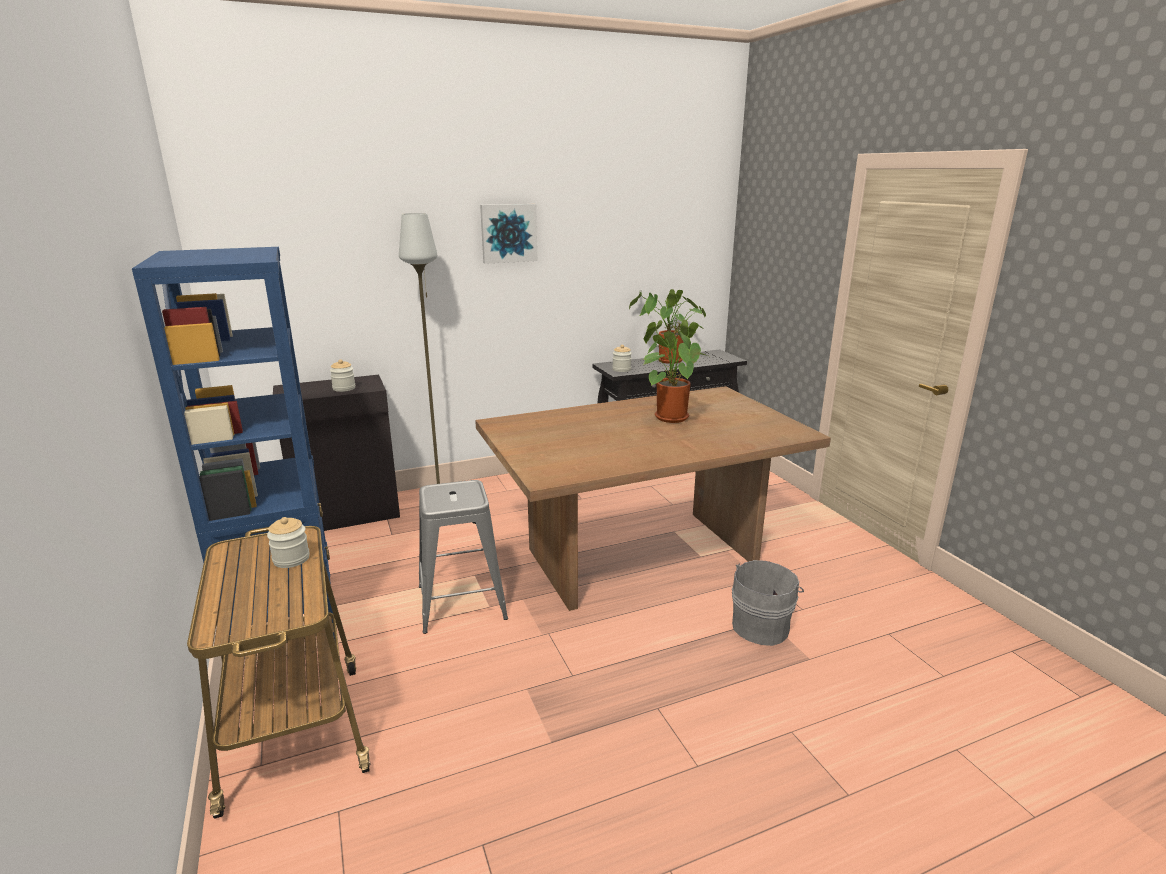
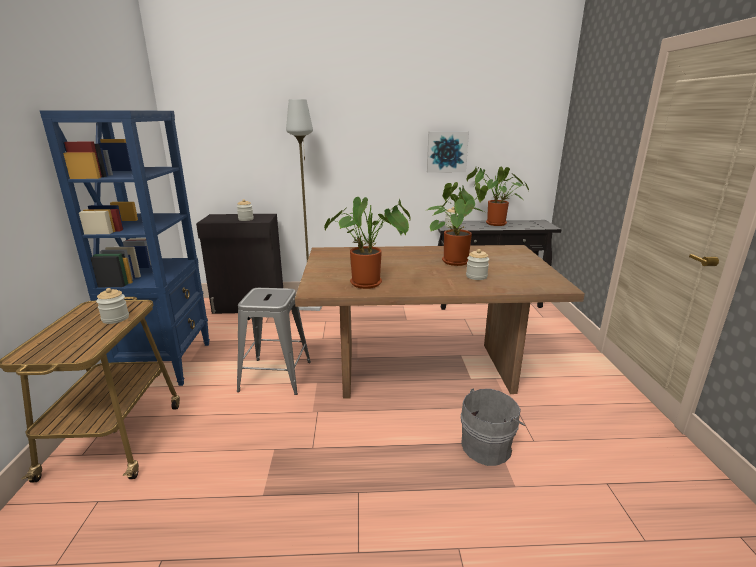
camera: 20 degrees right, 0 degrees up
(508, 233) = (373, 118): picture -> picture (446, 151)
(601, 459) = (370, 283): none -> potted plant
(710, 433) = (476, 276): none -> jar

